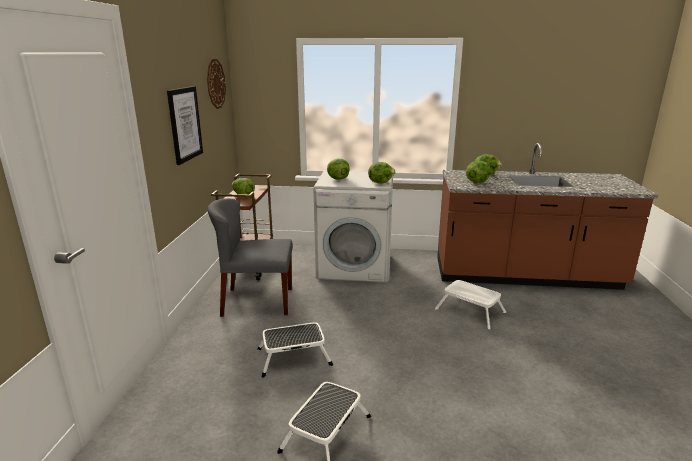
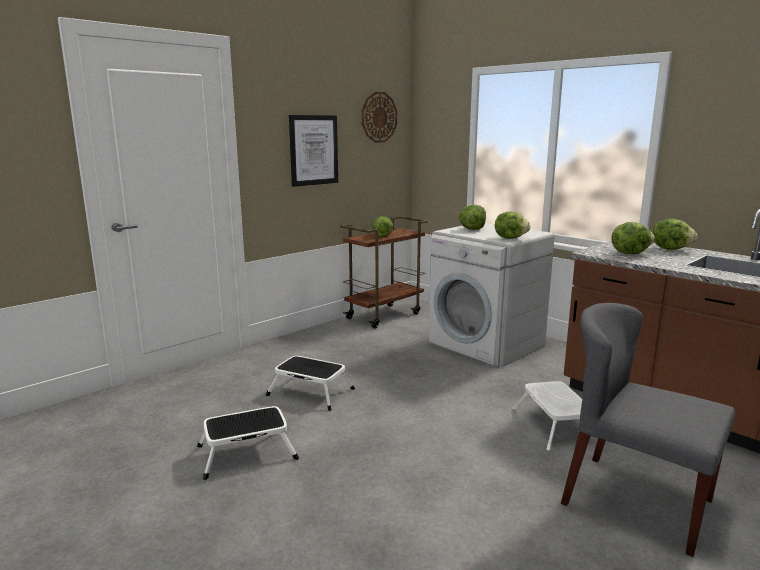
camera: 40 degrees right, 5 degrees down
(257, 301) = (347, 343): grey chair -> grey chair (635, 501)

